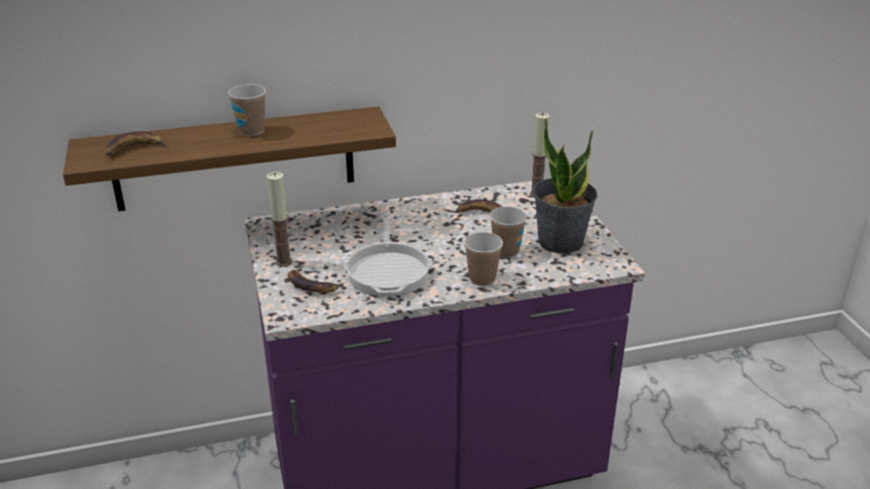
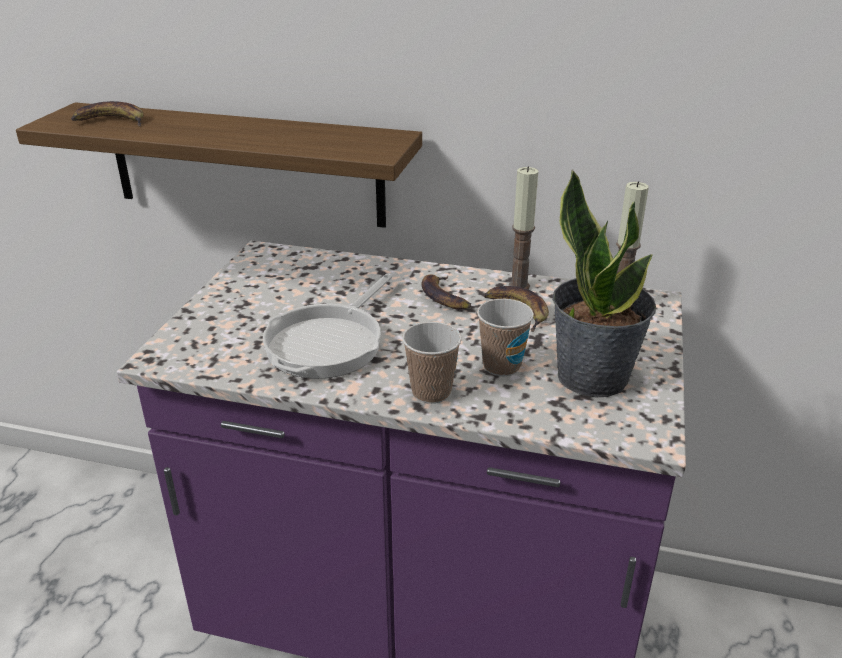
camera: 30 degrees right, 0 degrees up
(251, 131) = (245, 127): cup -> none
(284, 261) = (230, 297): candle -> candle (519, 286)
(311, 285) = (226, 332): banana -> banana (445, 297)

